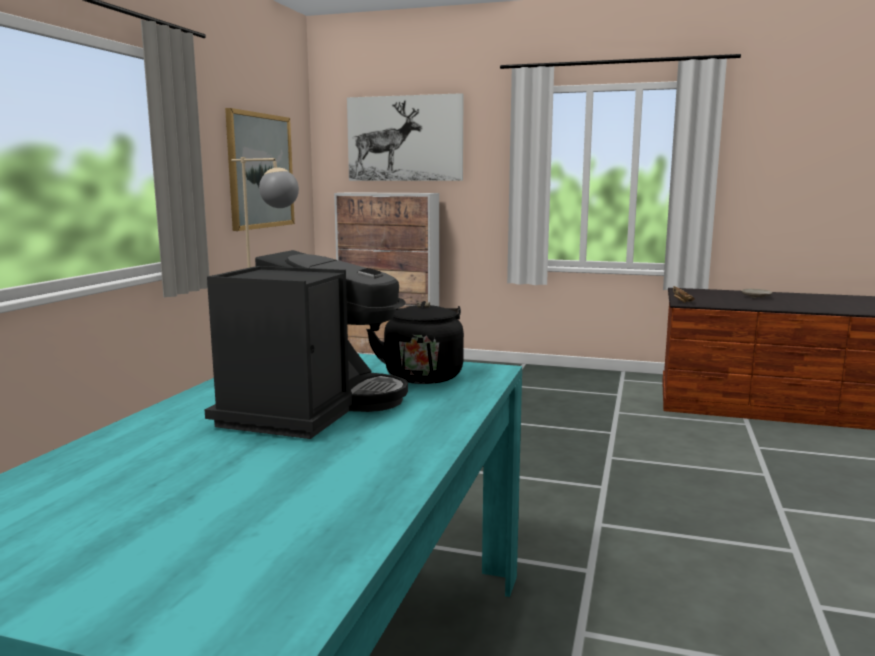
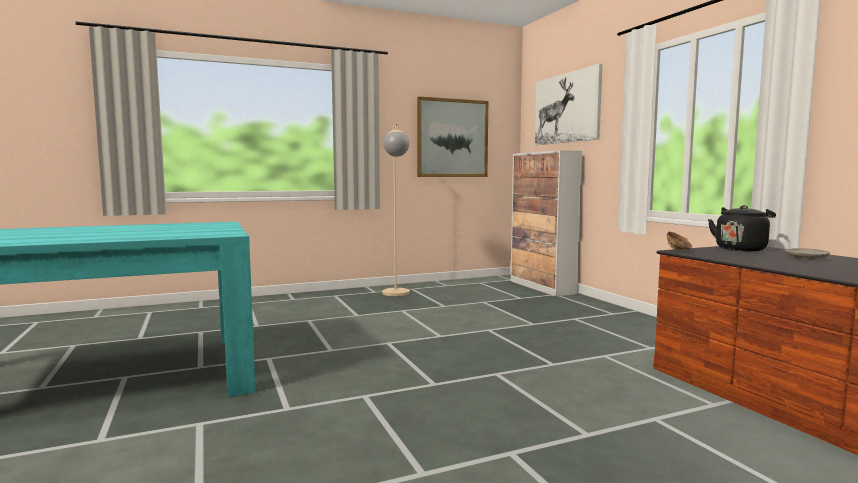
camera: 50 degrees right, 5 degrees down
(311, 408) = (116, 231): coffee machine -> none
(422, 375) = (200, 232): black kettle -> black kettle (741, 249)

